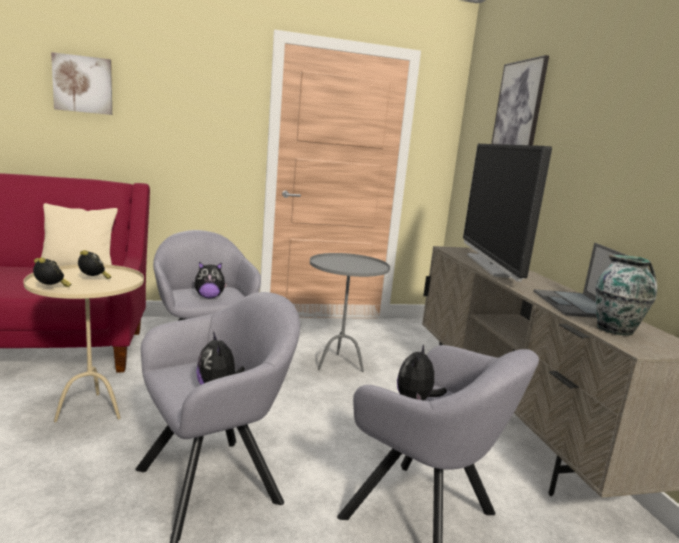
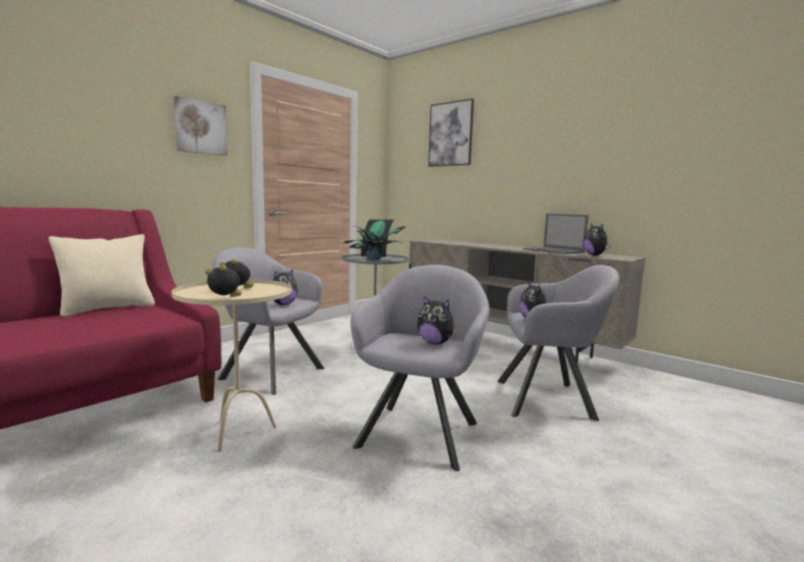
camera: 35 degrees left, 5 degrees down
(83, 84) = (54, 98): picture -> picture (200, 127)
(348, 264) = (374, 259): none -> potted plant
(492, 266) = (470, 244): television -> none
(616, 330) = (595, 255): vase -> plush toy

